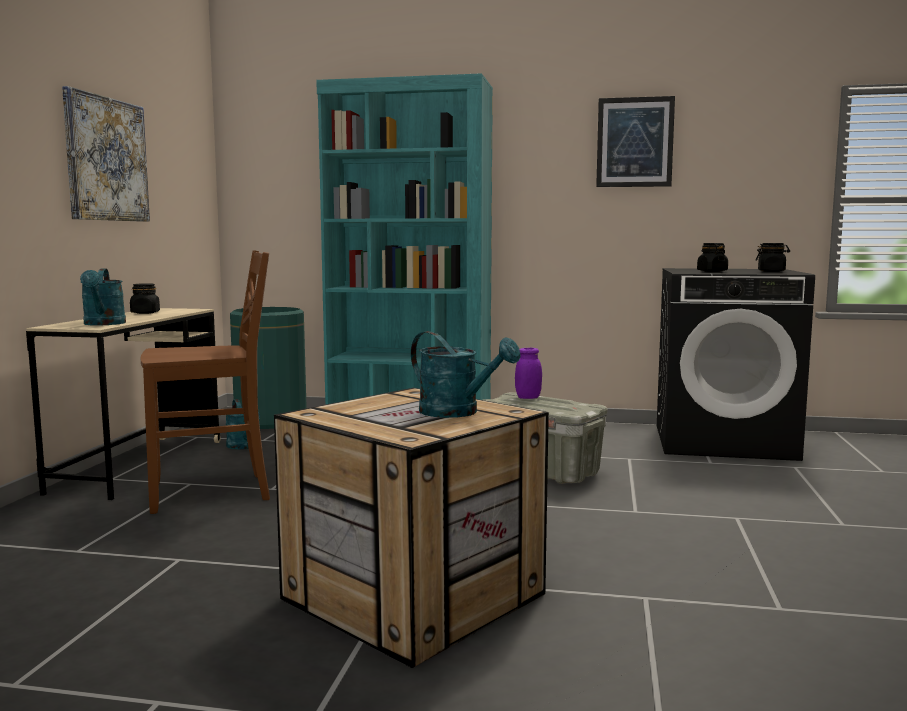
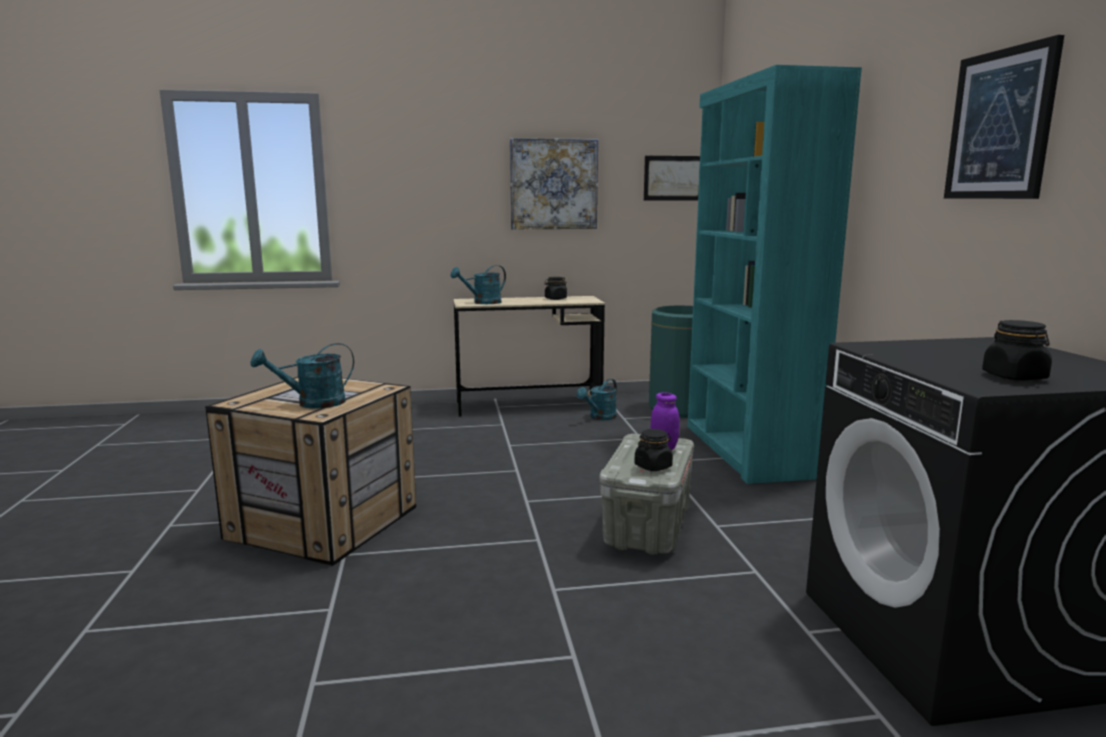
camera: 70 degrees right, 5 degrees up
(193, 165) = (674, 178): none -> picture
(212, 492) = (488, 433): brown chair -> none
(458, 413) = (312, 403): turquoise watering can -> turquoise watering can turned 45 degrees clockwise
(712, 271) = (923, 353): black jar -> black jar (653, 466)

